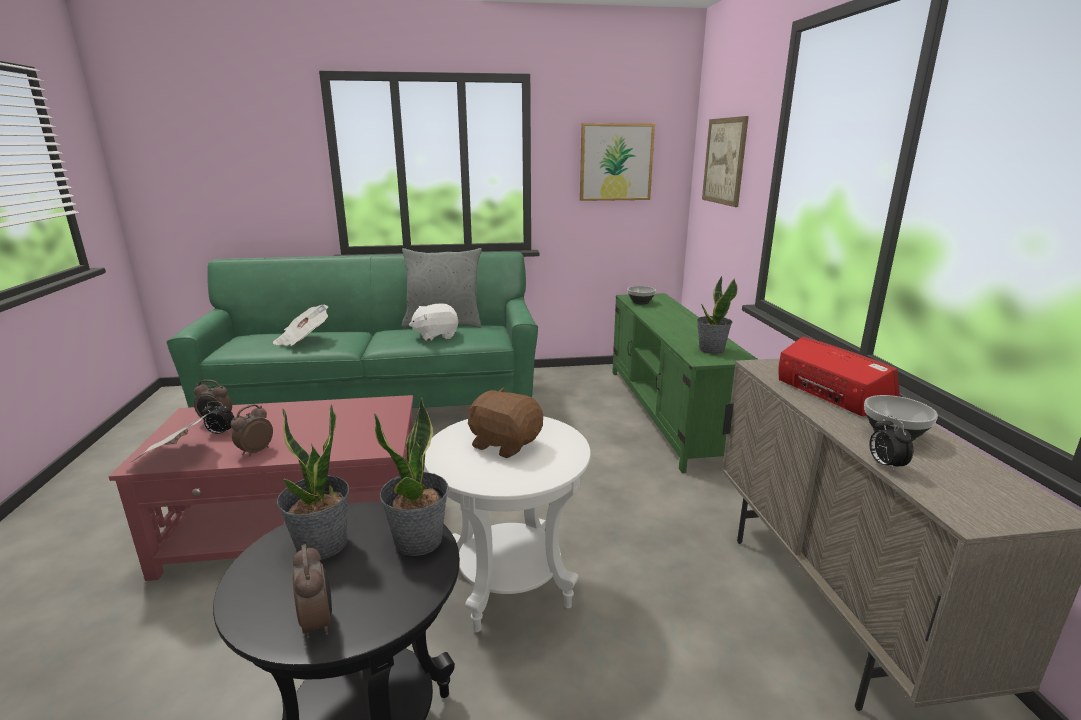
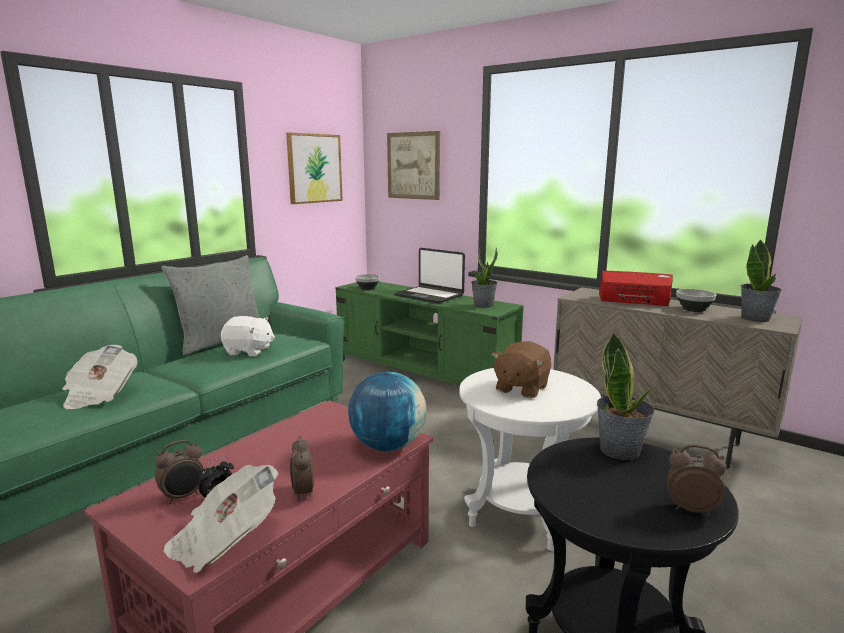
camera: 45 degrees left, 5 degrees down
(322, 545) = (586, 483): potted plant -> potted plant (755, 318)
(361, 447) = (388, 446): none -> globe
(436, 336) = (248, 351): white plush toy -> white plush toy turned 105 degrees counterclockwise
(505, 443) = (521, 388): brown plush toy -> brown plush toy turned 45 degrees counterclockwise
(681, 324) = (429, 295): none -> laptop
(885, 465) = (721, 320): alarm clock -> none

